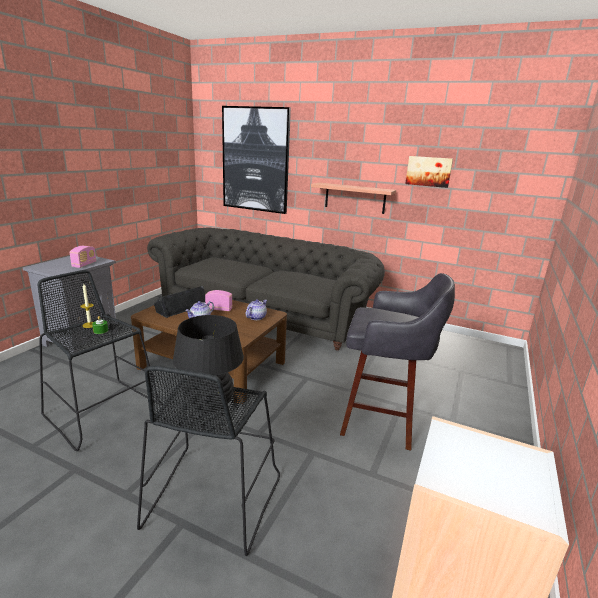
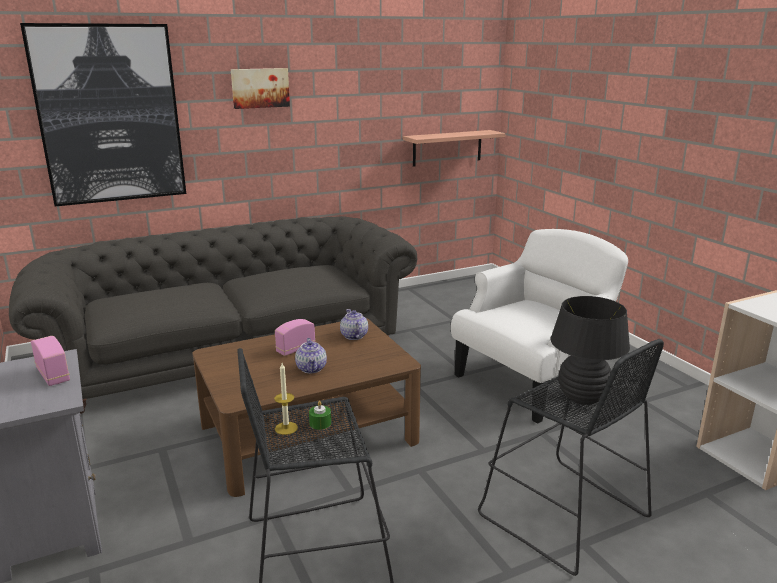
camera: 50 degrees left, 0 degrees up
(181, 307) = (251, 370): black speaker -> none
(355, 198) = (291, 148): shelf -> shelf (447, 148)
(381, 423) = (532, 381): grey stool -> white armchair
(428, 171) = (376, 99): picture -> picture (260, 88)

